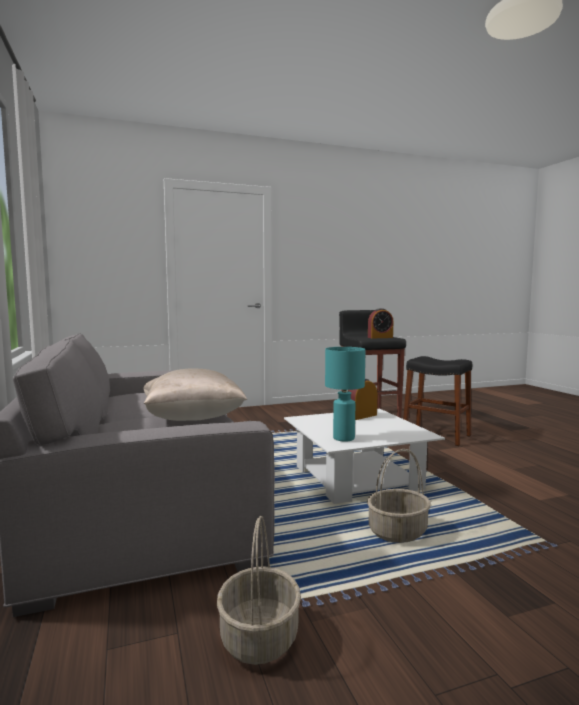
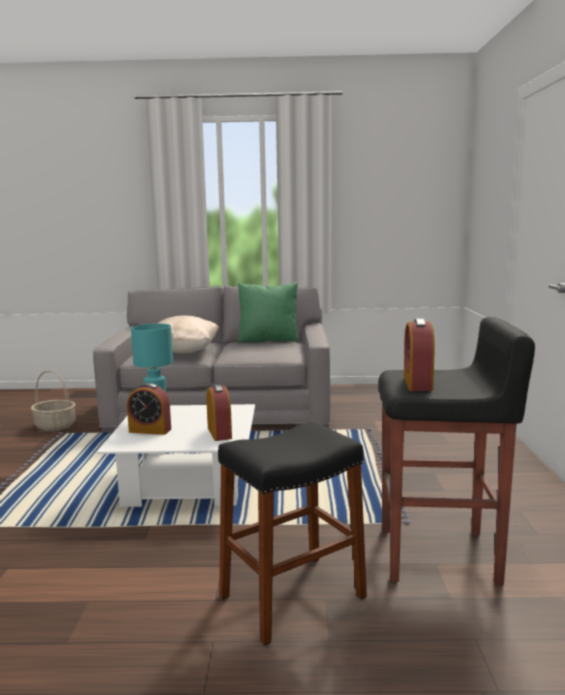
camera: 110 degrees right, 5 degrees up
(123, 399) = (268, 340): none -> green pillow
(384, 432) = (150, 430): none -> alarm clock
(397, 532) = (76, 473): basket -> none

